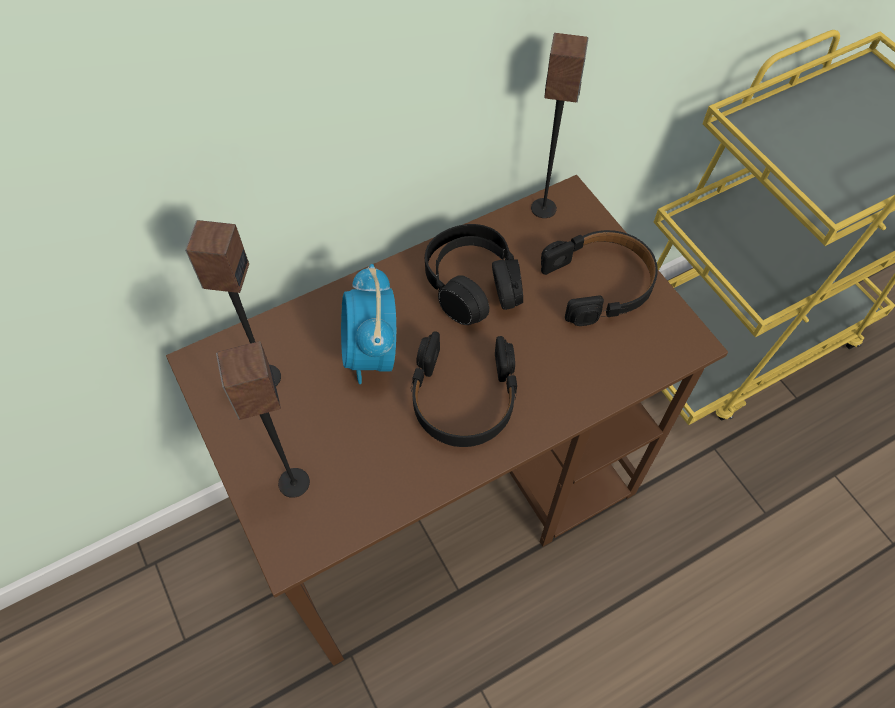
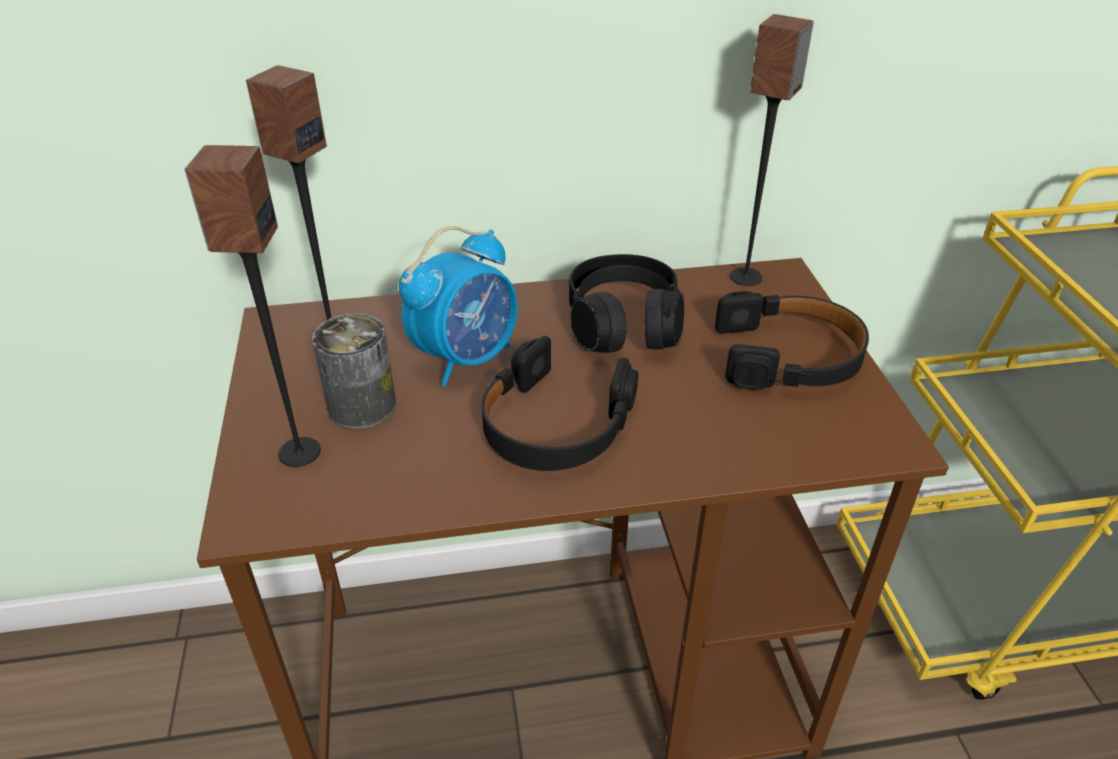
camera: 20 degrees right, 20 degrees down
(316, 426) = (362, 406): none -> can
(371, 354) = (467, 357): alarm clock -> alarm clock turned 150 degrees counterclockwise

